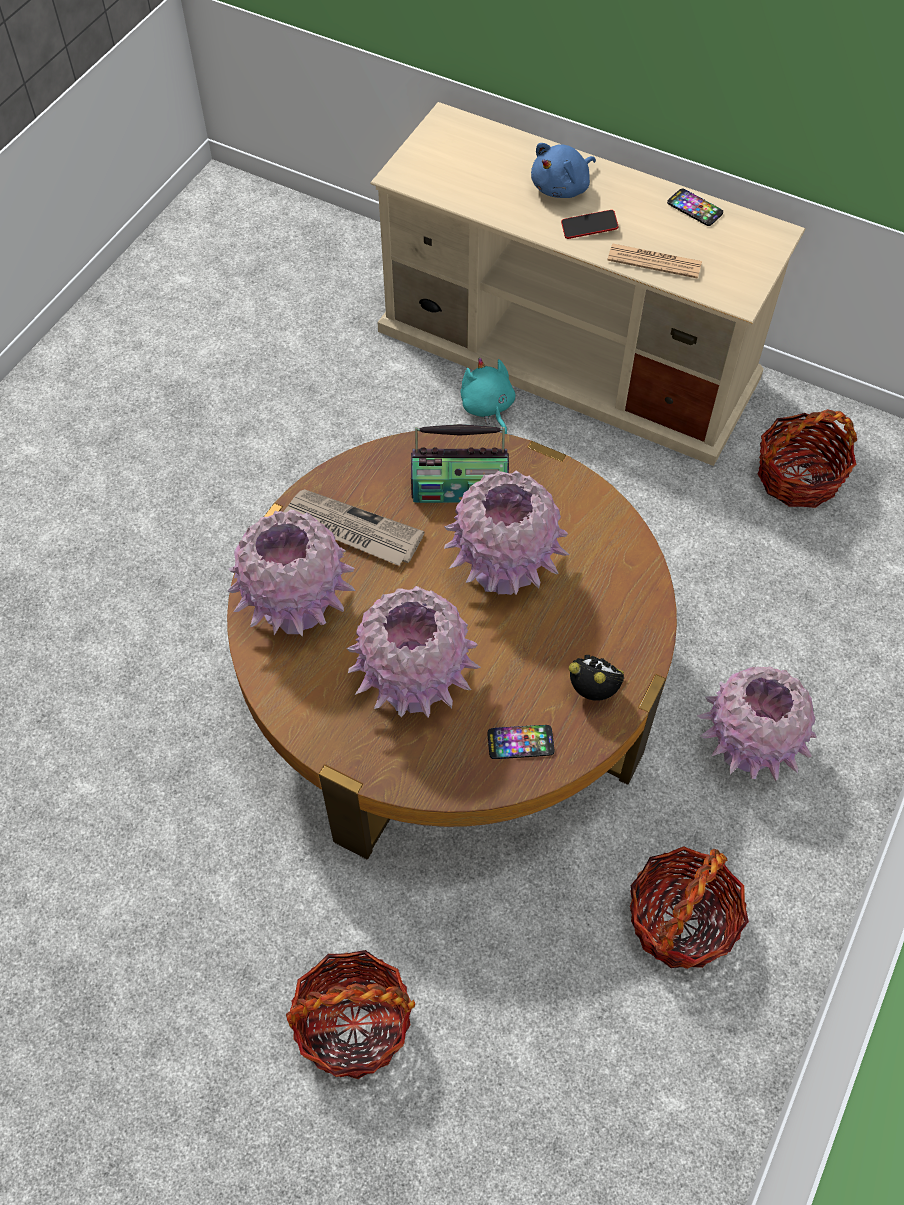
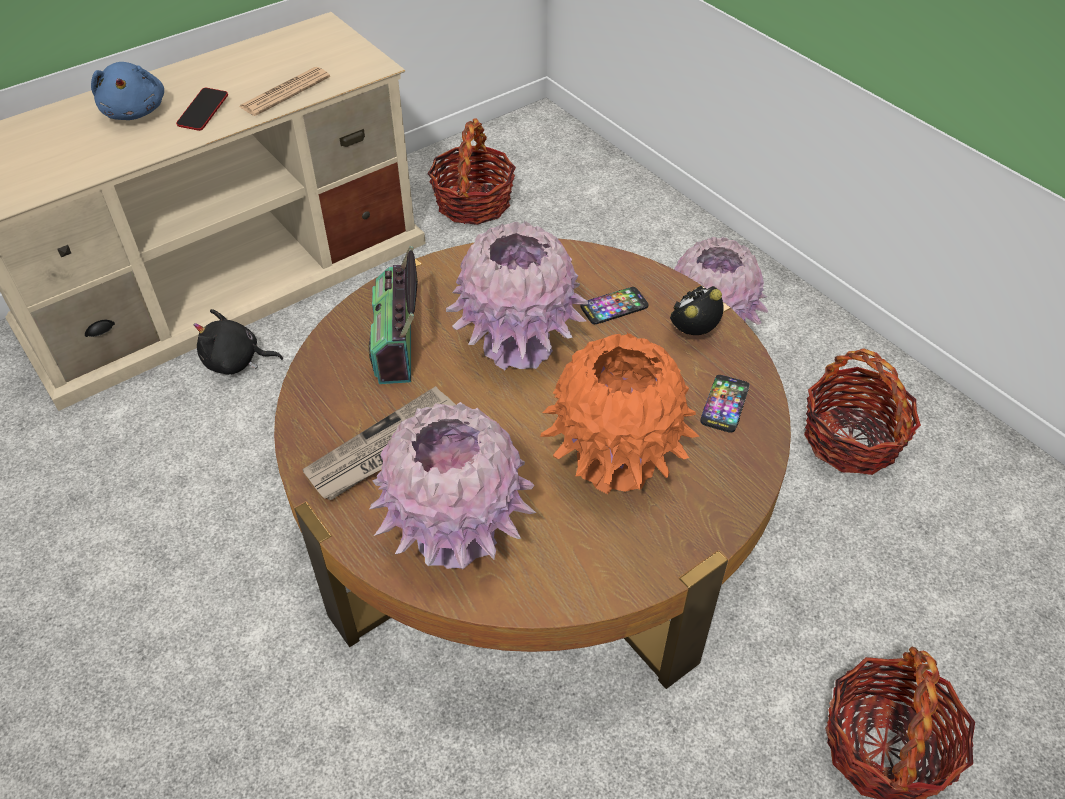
camera: 65 degrees left, 10 degrees down
(414, 683) = (614, 462): pink vase -> orange vase
(459, 489) = (398, 344): radio -> radio turned 150 degrees clockwise
(487, 408) = (236, 362): turquoise plush toy -> black plush toy
(694, 208) = (248, 52): phone -> phone (614, 307)

